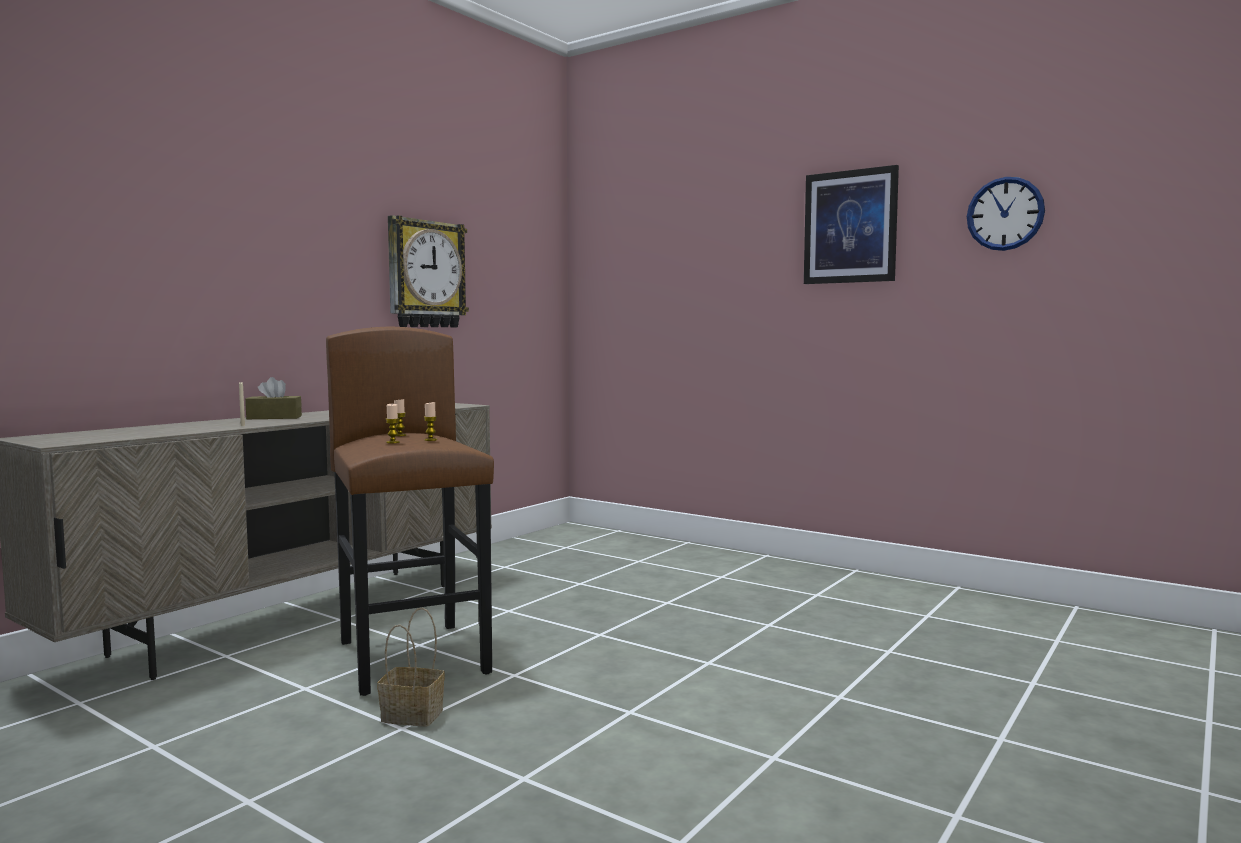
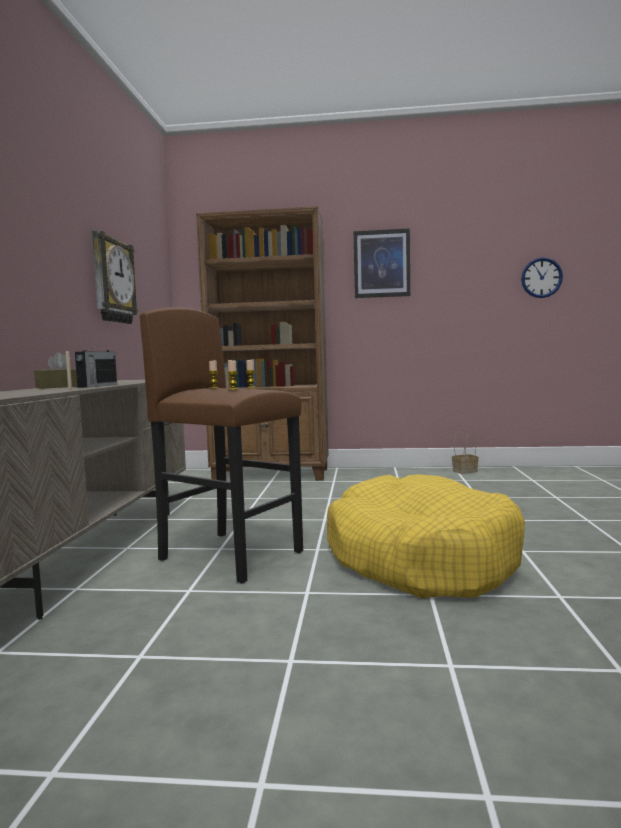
camera: 30 degrees left, 0 degrees up
(303, 420) = (97, 386): none -> radio
(414, 715) = (300, 584): basket -> basket (465, 471)
(607, 724) = (419, 558): none -> yellow dog bed
(658, 551) = (272, 475): none -> brown bookcase
(1005, 214) = (469, 259): wall clock -> wall clock (541, 277)

